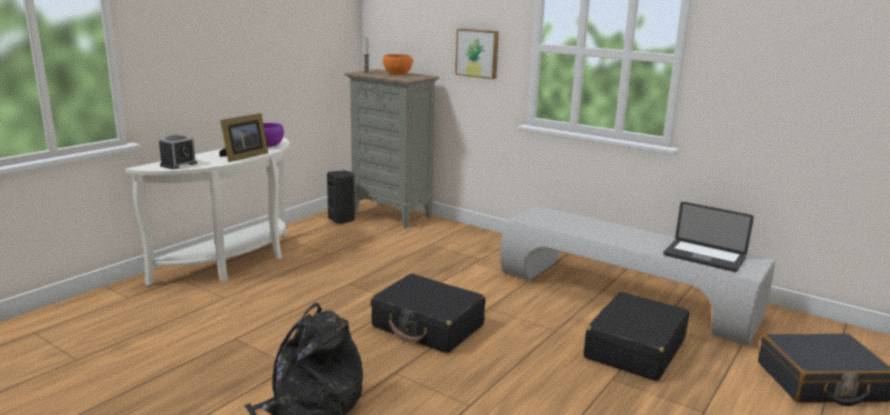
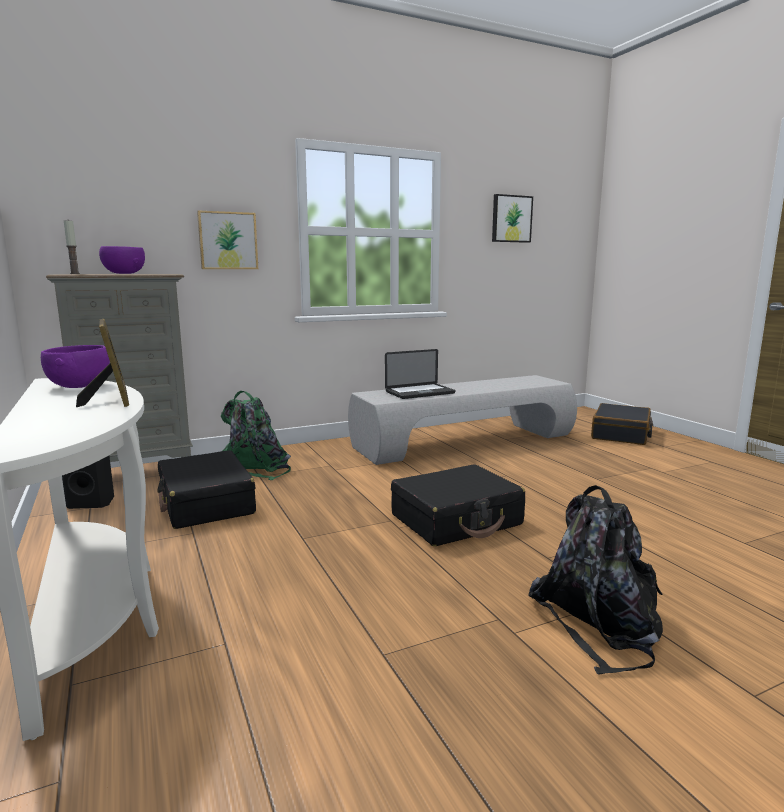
camera: 60 degrees left, 5 degrees down
(178, 164) = (60, 431): alarm clock -> none
(397, 74) = (124, 273): orange bowl -> purple bowl
(445, 238) = (255, 467): none -> green backpack
(634, 349) = (554, 461): black suitcase -> black suitcase (206, 503)
(704, 257) = (520, 383): laptop -> laptop (420, 392)
(800, 46) = (511, 219): none -> picture

